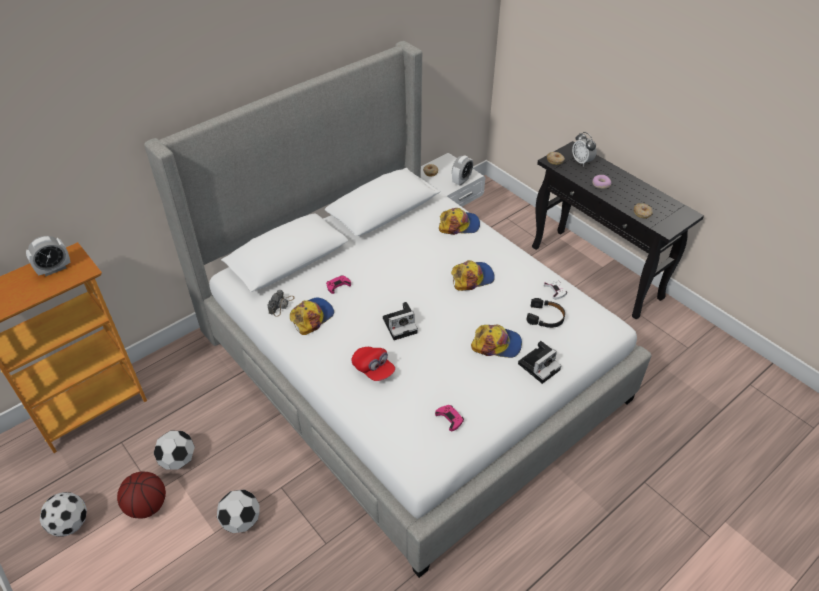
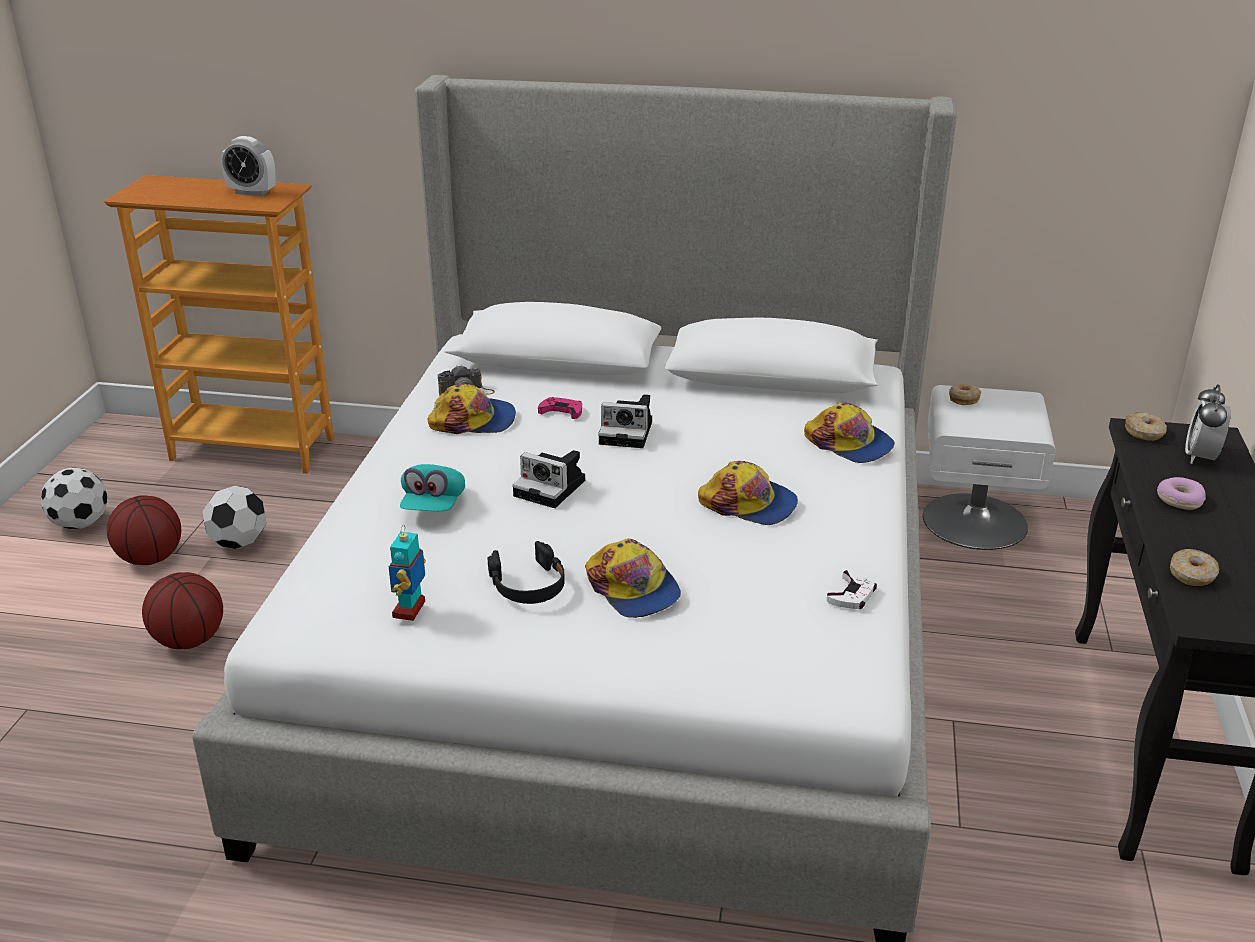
camera: 50 degrees right, 15 degrees down
(241, 521) = (189, 640): football -> basketball
(373, 369) = (433, 506): red cap -> turquoise cap
(450, 418) = (410, 610): pink game controller -> toy robot
(461, 180) = (998, 431): alarm clock -> none
(539, 365) = (642, 652): camera -> camera (628, 432)
(545, 317) = (769, 611): black headphones -> black headphones (528, 585)

